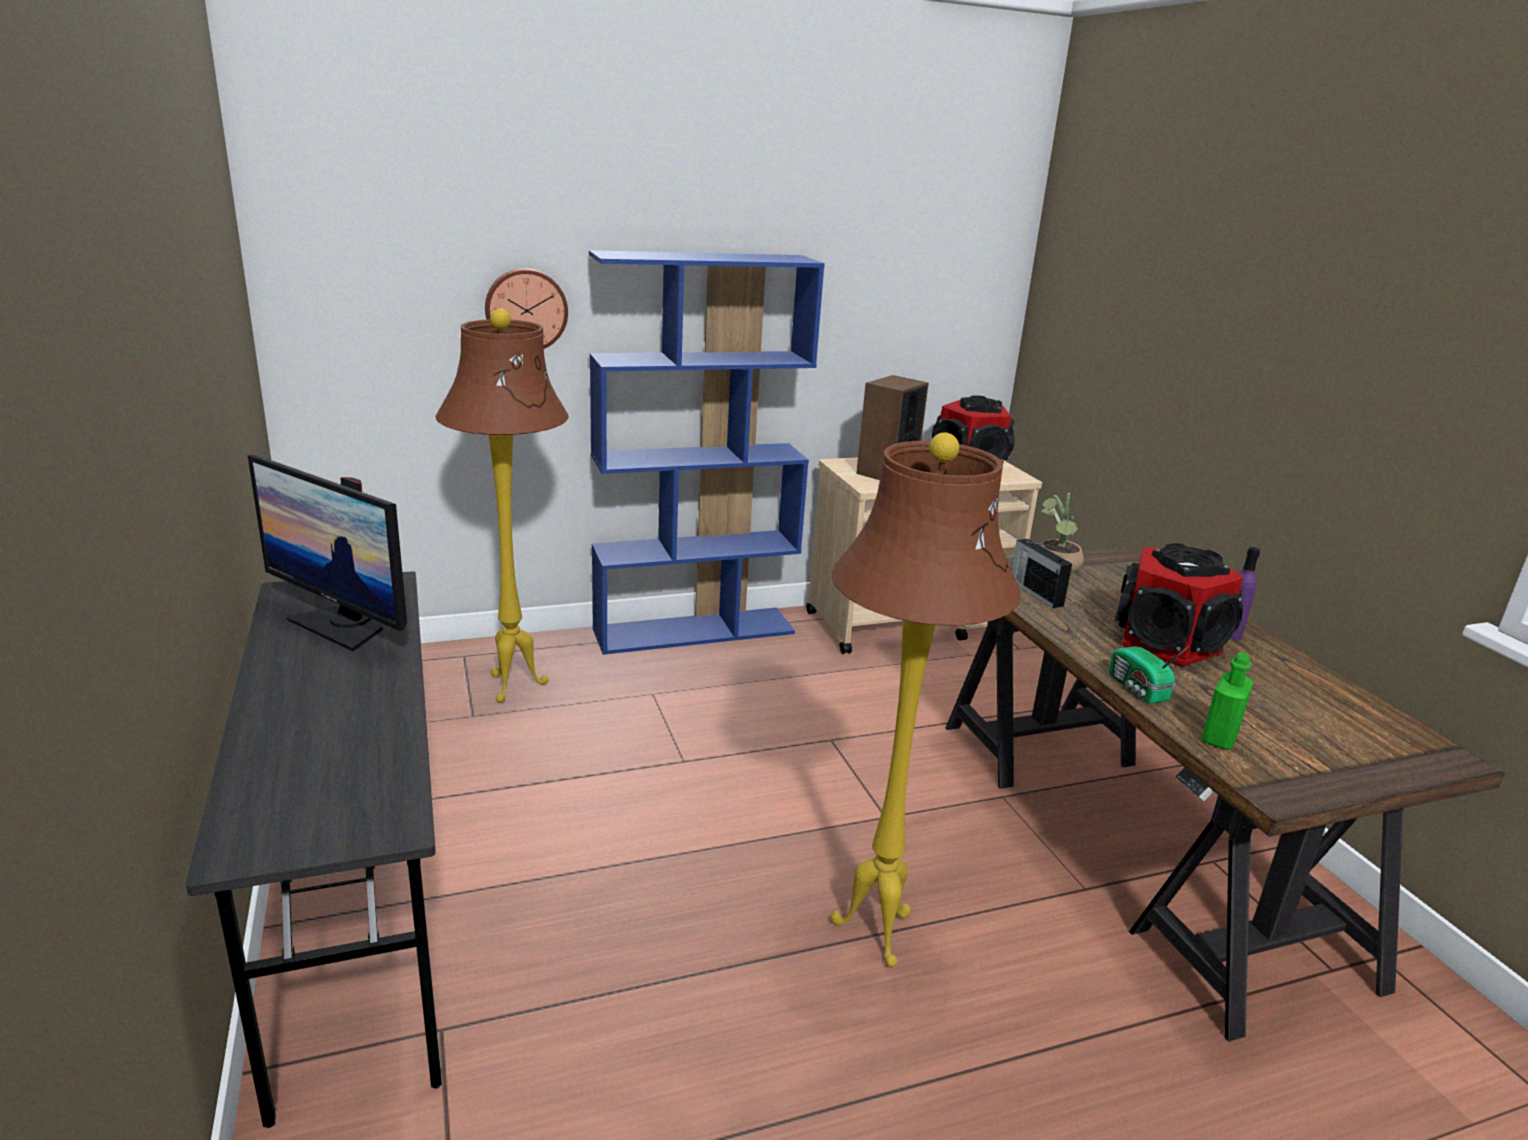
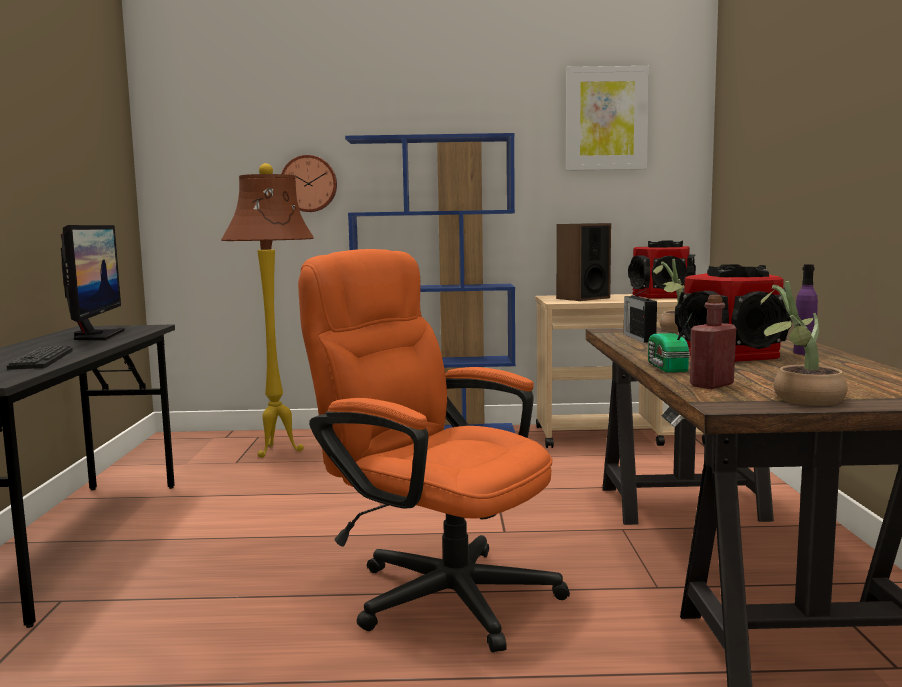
camera: 20 degrees right, 15 degrees down
(342, 625) = (96, 335): monitor -> monitor turned 150 degrees counterclockwise
(366, 731) = (42, 359): none -> keyboard
(877, 932) = (437, 591): brown floor lamp -> orange office chair
(918, 233) = (606, 119): none -> picture
(1219, 738) = (711, 385): green bottle -> red bottle
(1323, 770) = (799, 399): none -> potted plant

